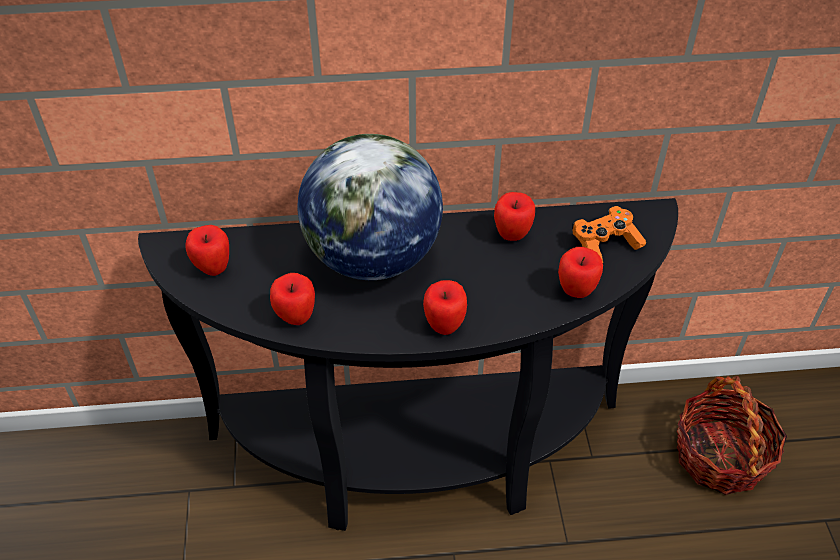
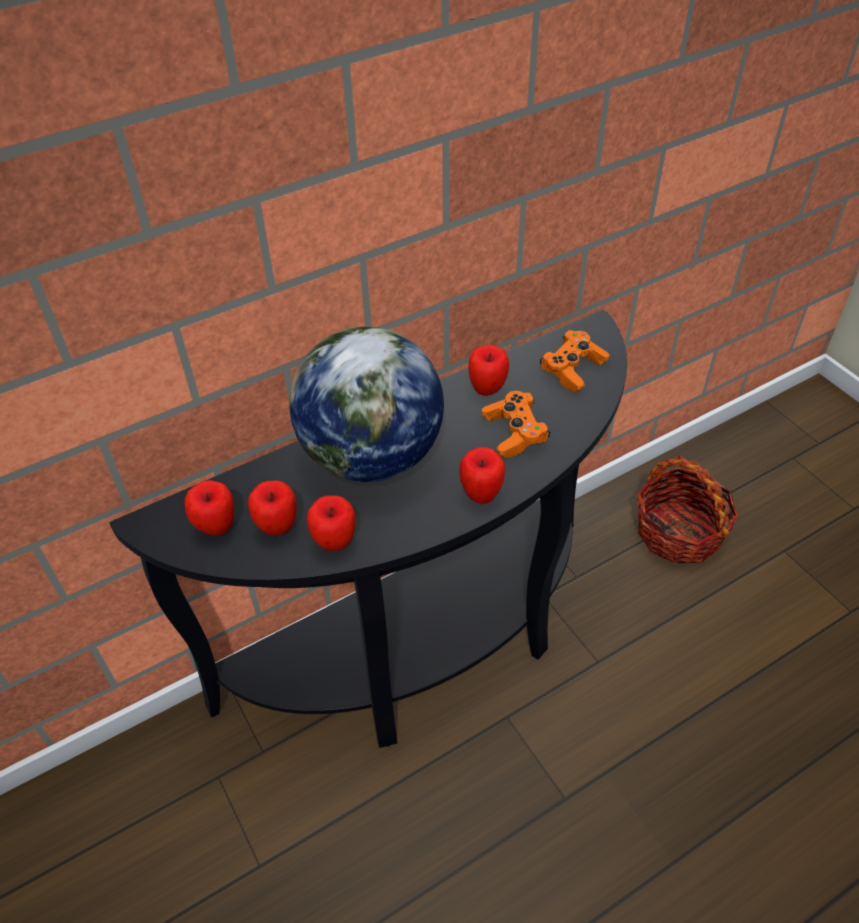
camera: 25 degrees left, 0 degrees up
(511, 283) = (514, 433): none -> orange game controller
(576, 292) = (575, 420): apple -> apple (277, 528)

